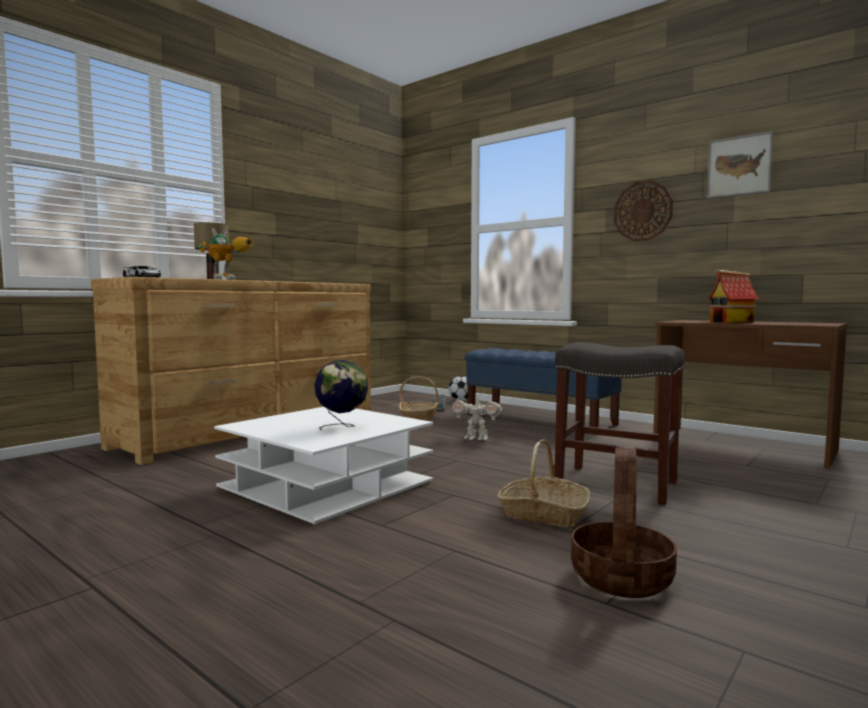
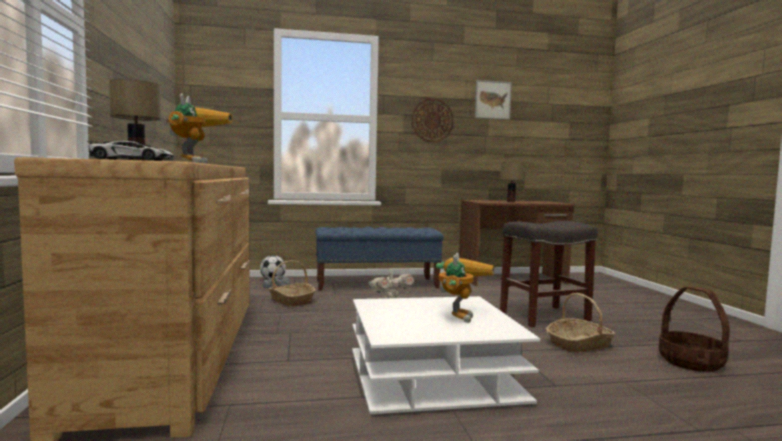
camera: 50 degrees left, 0 degrees up
(342, 427) = (458, 315): globe -> toy robot
(731, 322) = (511, 202): toy house -> table lamp

